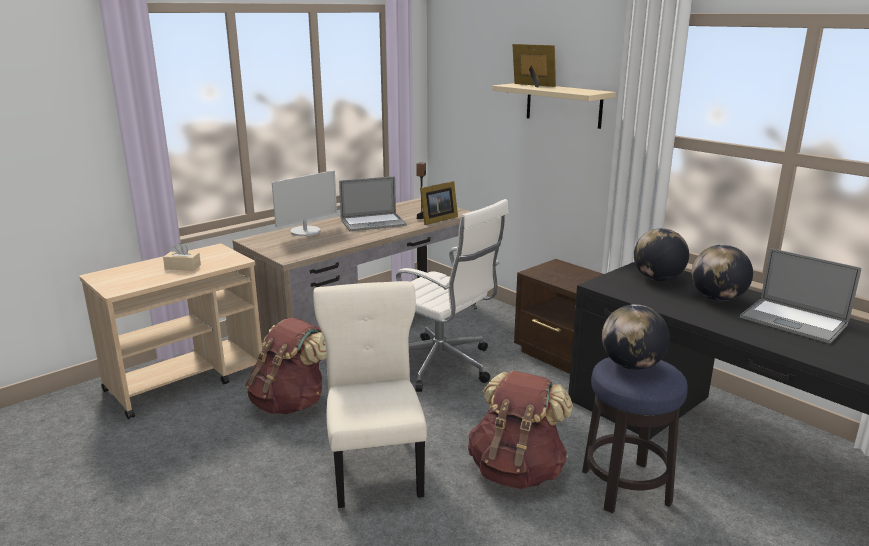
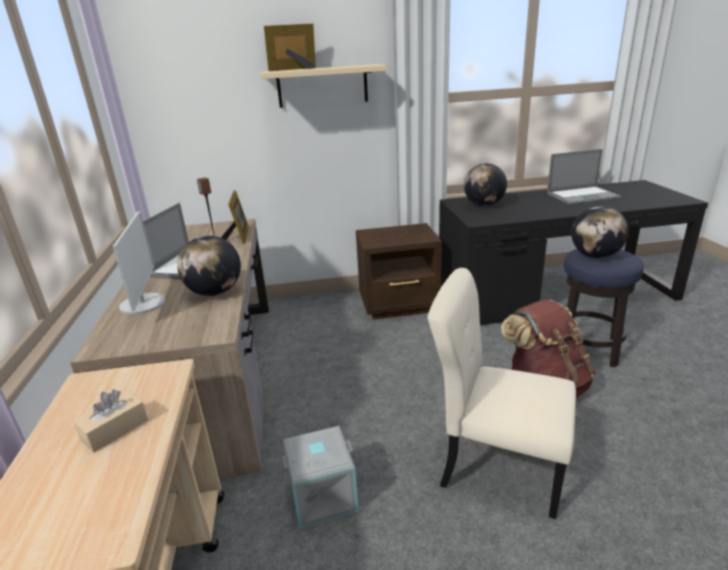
camera: 55 degrees left, 5 degrees up
(290, 403) = (323, 495): brown backpack -> grey storage box
(442, 366) = (353, 364): white office chair -> none
(717, 299) = (533, 201): globe -> globe (215, 292)

